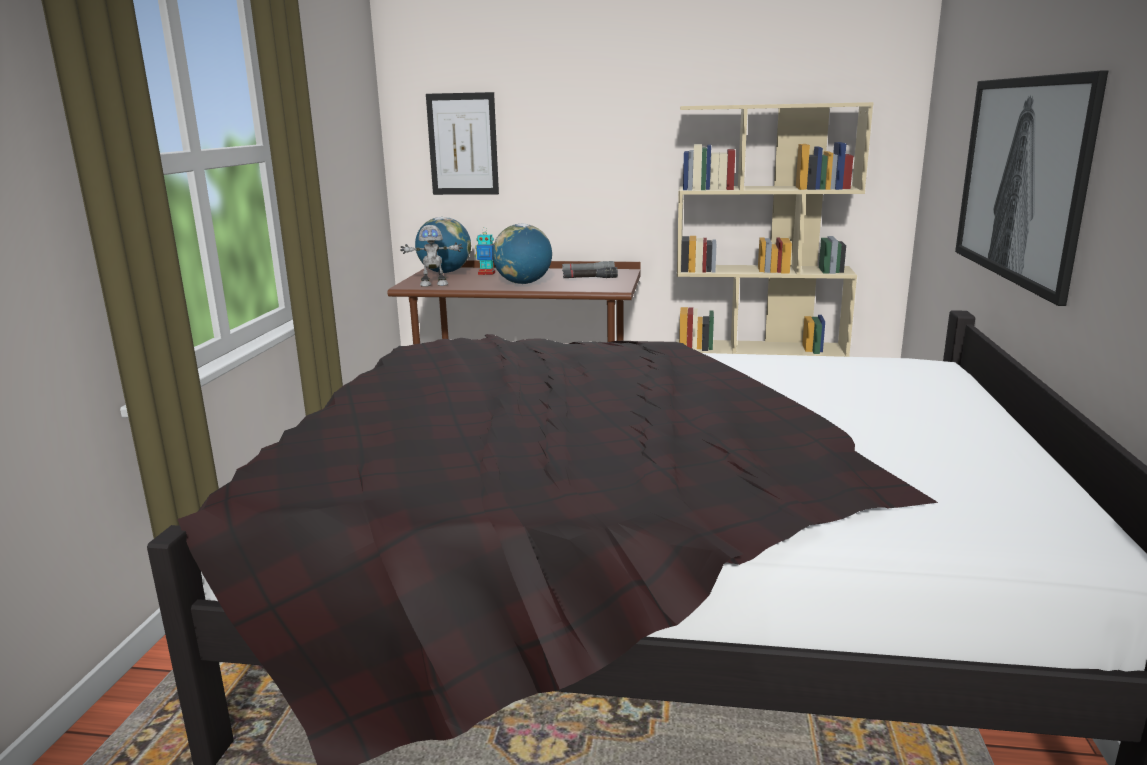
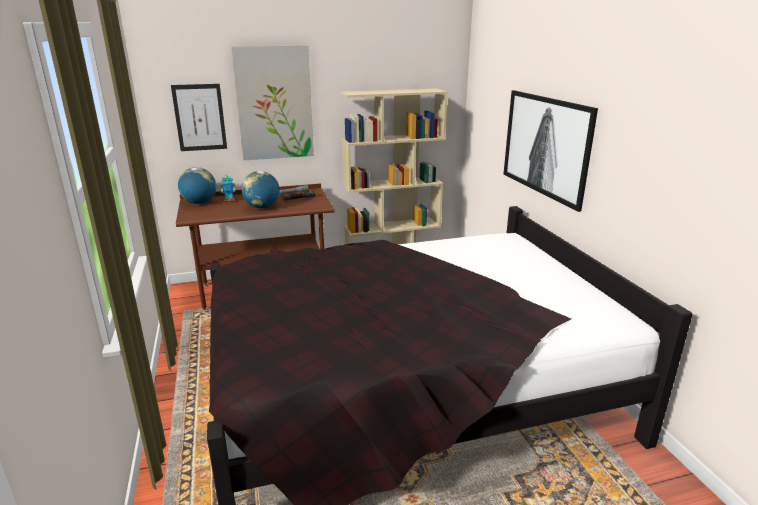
camera: 25 degrees left, 5 degrees up
(434, 284) = (204, 215): toy robot -> none
(574, 125) = (274, 103): none -> picture

